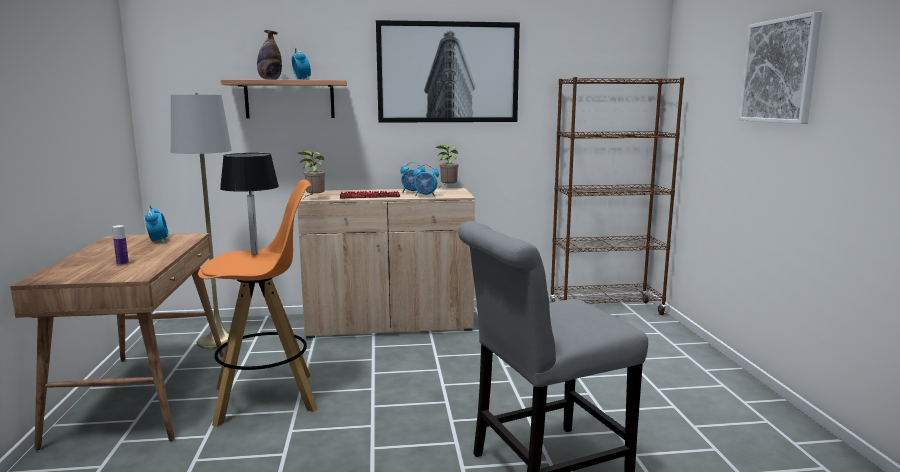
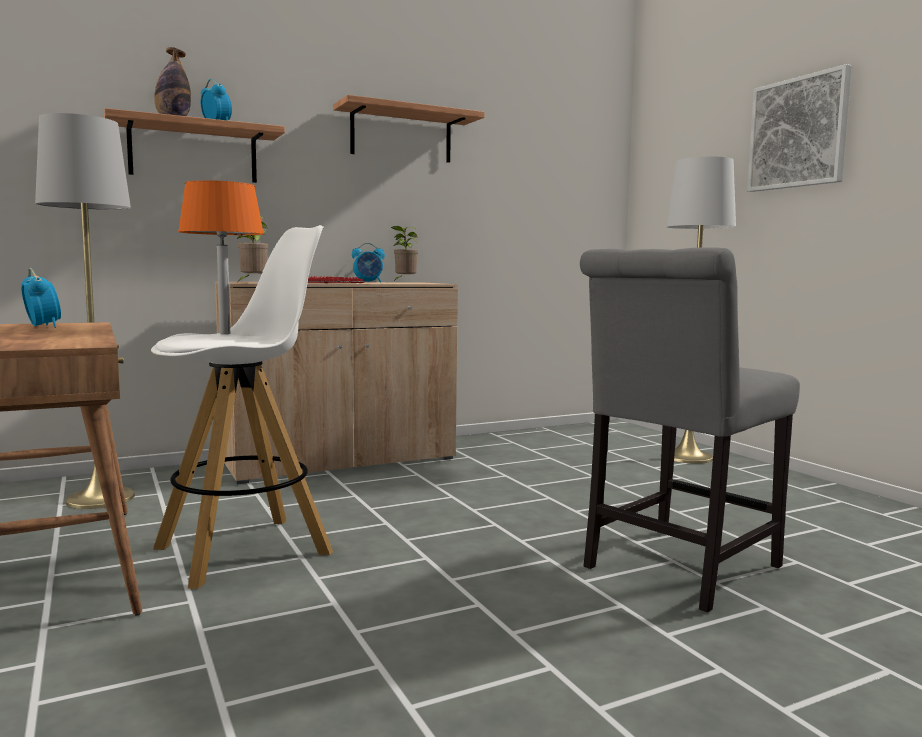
camera: 20 degrees left, 5 degrees down
(122, 264) = (32, 339): bottle -> none
(254, 254) = (224, 333): black table lamp -> orange table lamp
(267, 399) = (246, 550): orange stool -> white stool
(425, 195) = (394, 283): alarm clock -> none
(448, 72) = (401, 135): picture -> shelf
(605, 310) = (584, 431): brown bookcase -> none
(670, 351) = (687, 457): none -> white floor lamp

